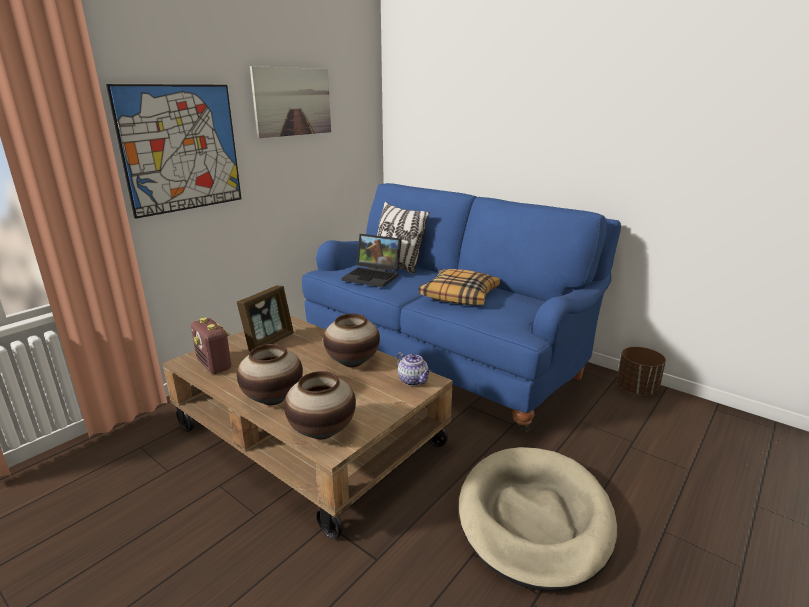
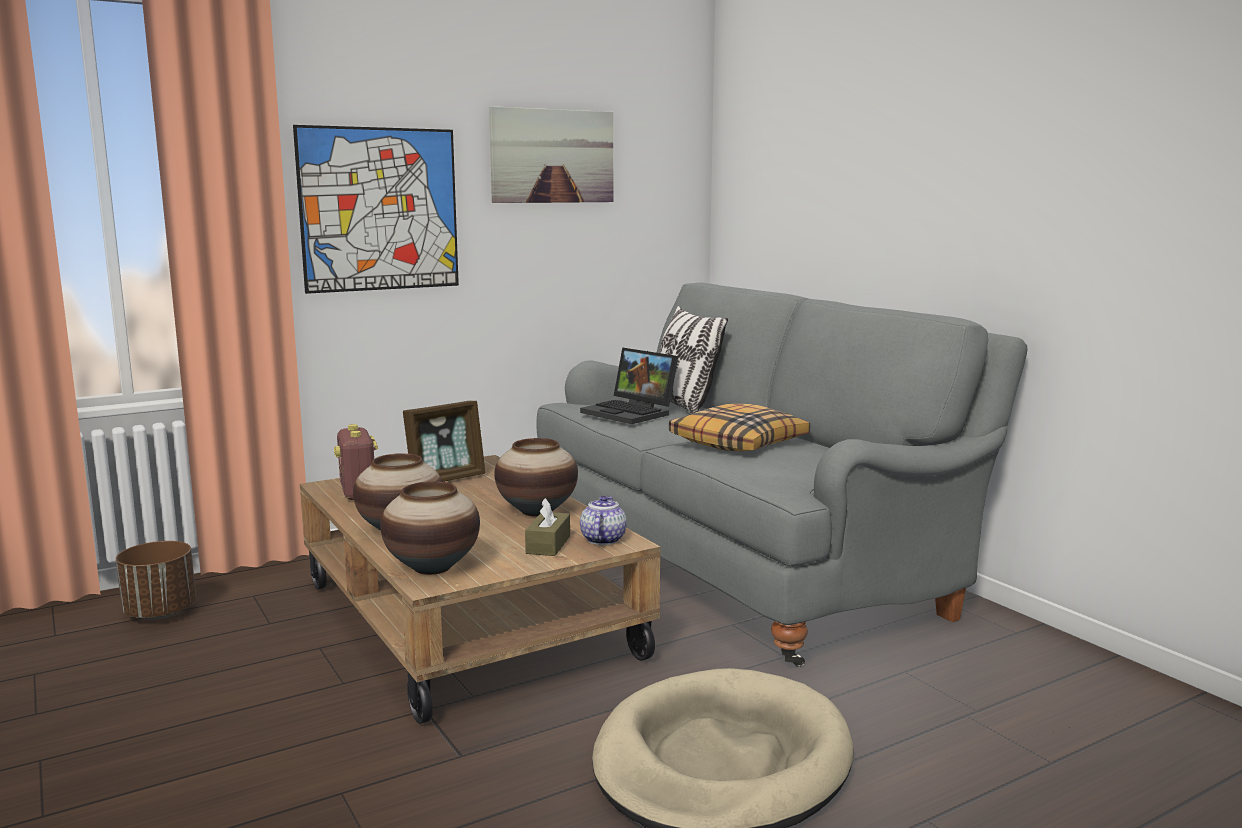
camera: 20 degrees right, 10 degrees down
(383, 392) = (548, 545): none -> brown tissue box
(413, 380) = (602, 539): teapot -> teapot turned 150 degrees counterclockwise
(446, 356) = (744, 562): blue sofa -> grey sofa
(637, 389) = (1054, 649): brown planter -> brown planter (161, 613)

